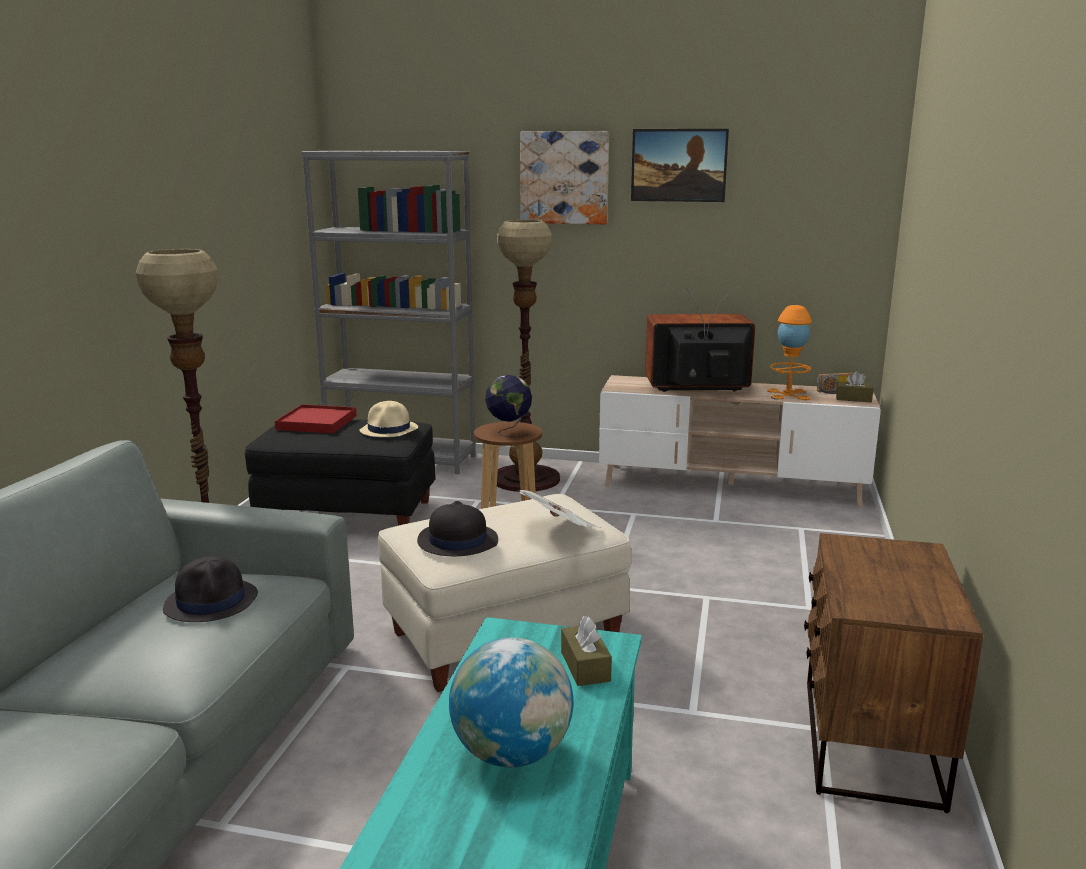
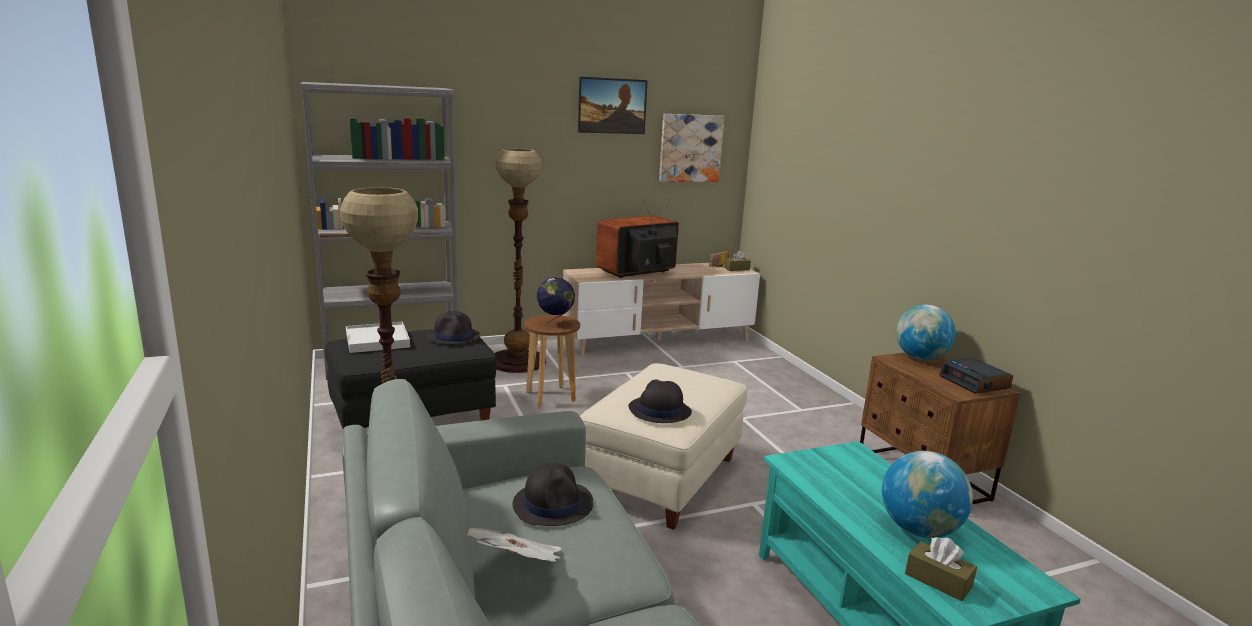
camera: 35 degrees left, 0 degrees up
(316, 423) = (377, 340): red tray -> white tray
(389, 430) = (454, 336): beige hat -> black hat
(559, 530) = (707, 388): newspaper -> newspaper (518, 566)
(564, 177) = (525, 113): picture -> picture (690, 148)
(585, 666) = (865, 468): brown tissue box -> brown tissue box (938, 580)
(788, 394) = (697, 270): orange table lamp -> none
(896, 551) = (920, 358): none -> globe
(923, 601) = (975, 382): none -> alarm clock

